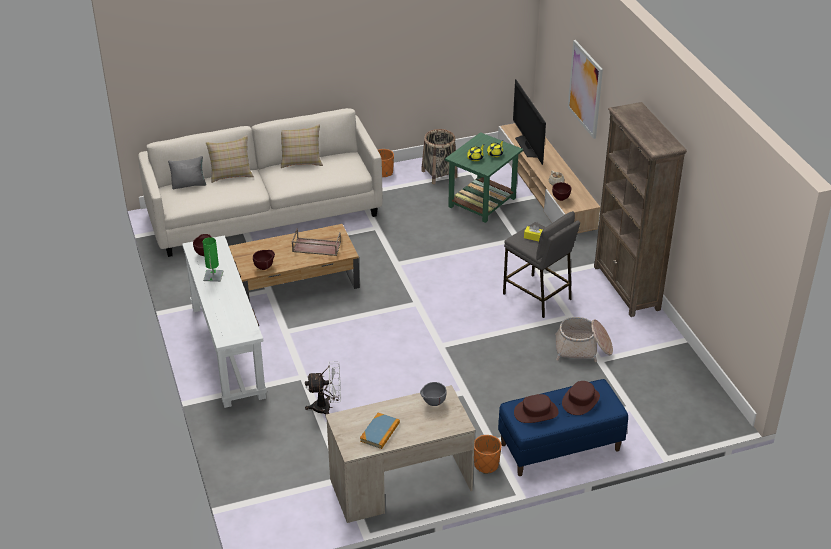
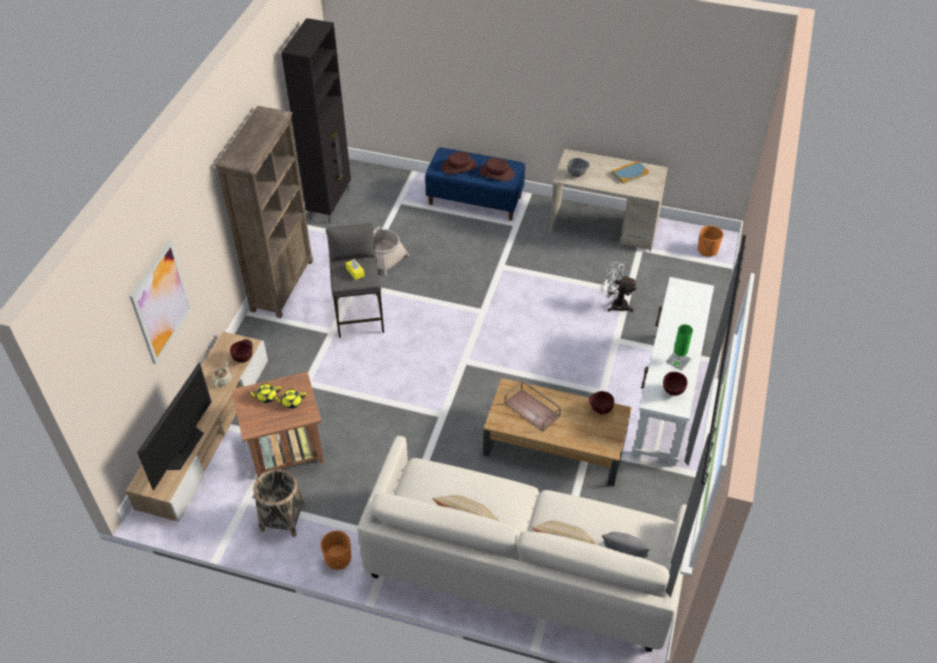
camera: 145 degrees left, 10 degrees up
(482, 202) = (284, 448): green side table -> brown side table
(486, 465) = (535, 212): orange planter -> orange planter (707, 250)
(688, 372) = (330, 204): none -> black cabinet

